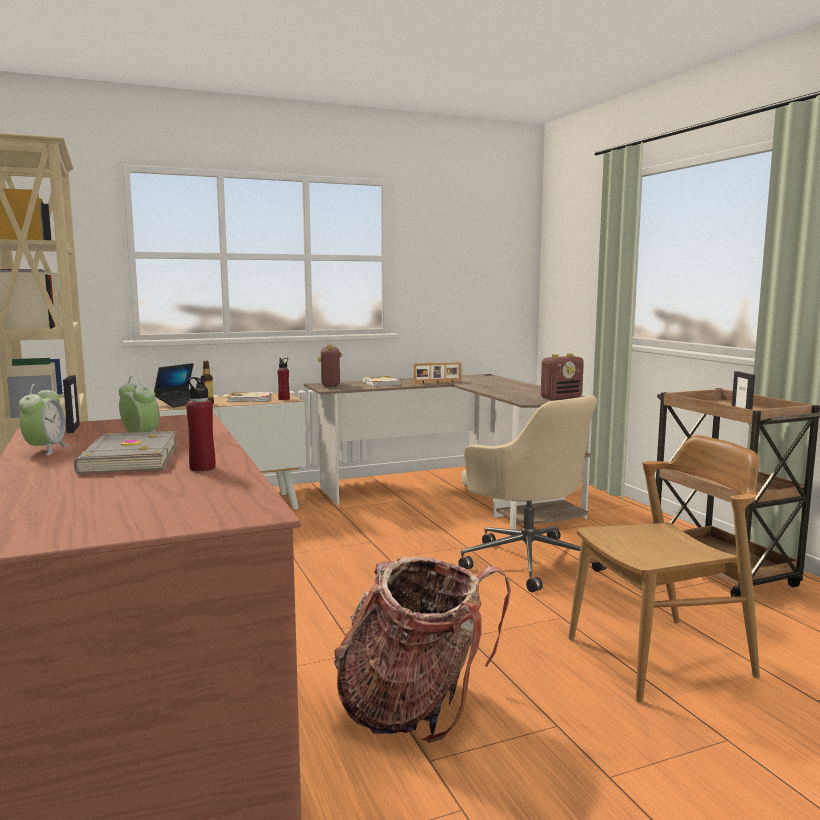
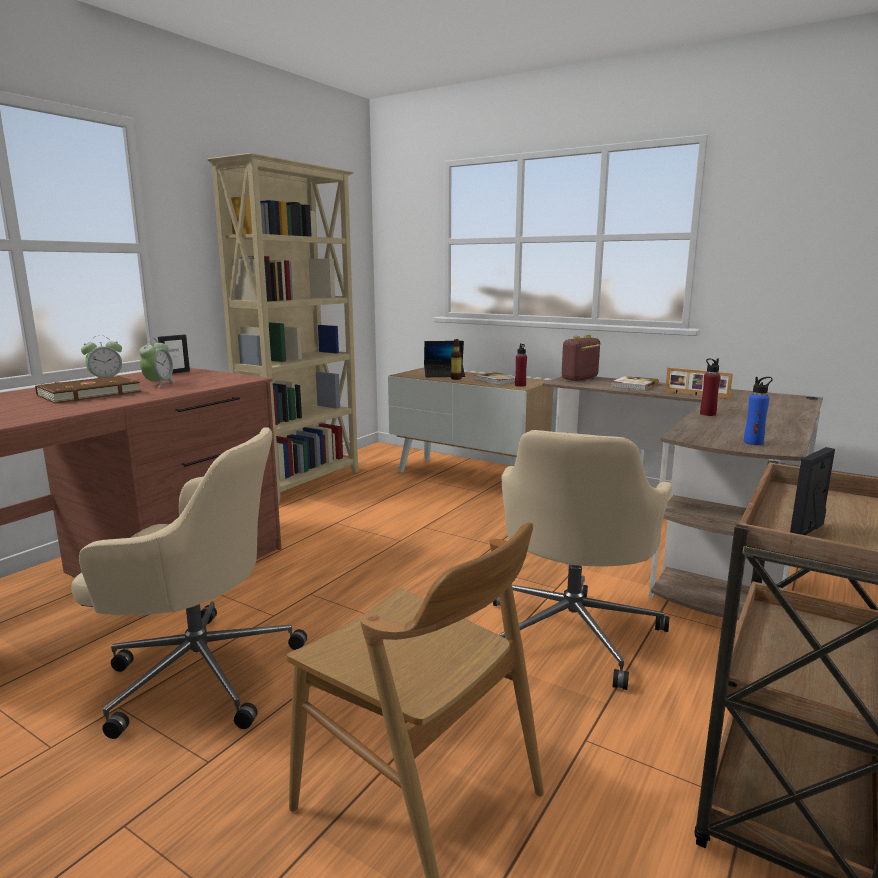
camera: 55 degrees right, 5 degrees up
(128, 458) = (88, 394): grey book -> brown book
(202, 468) = (64, 407): red bottle -> red bottle (707, 414)
(415, 708) = (198, 672): backpack -> beige office chair
(561, 398) = (753, 442): radio -> blue bottle

